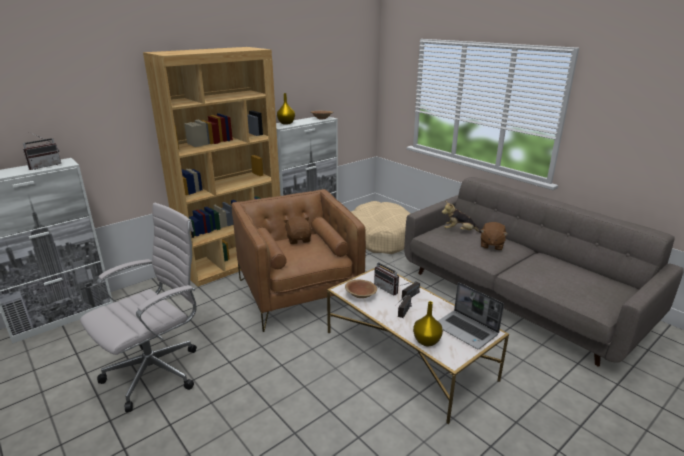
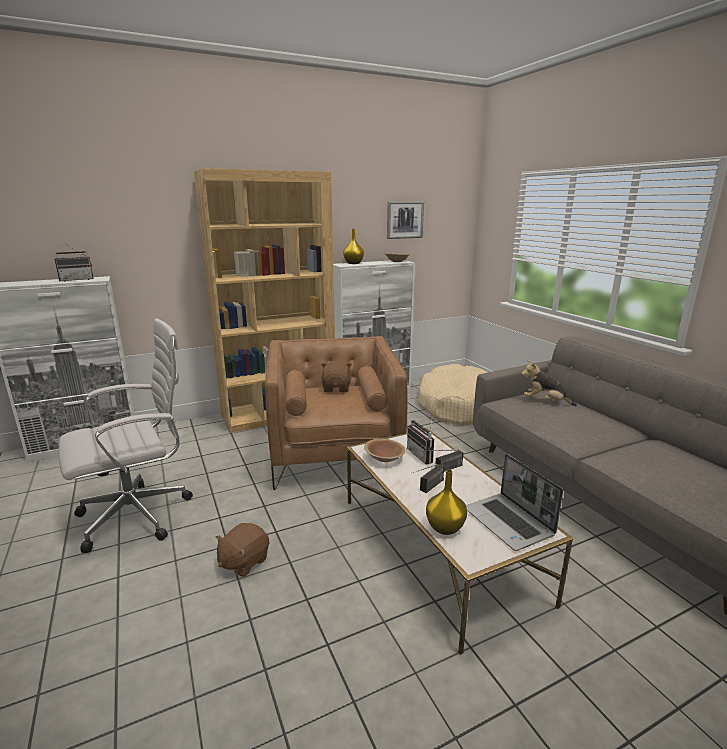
camera: 15 degrees right, 5 degrees down
(323, 80) = (404, 220): none -> picture
(491, 245) = (584, 421): brown plush toy -> brown plush toy (243, 561)

